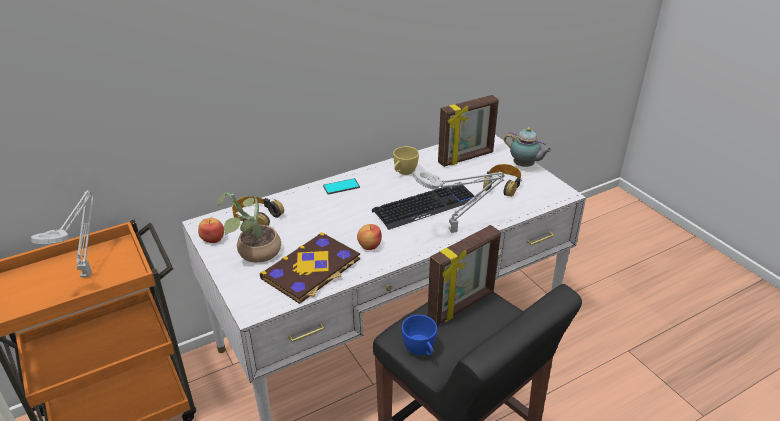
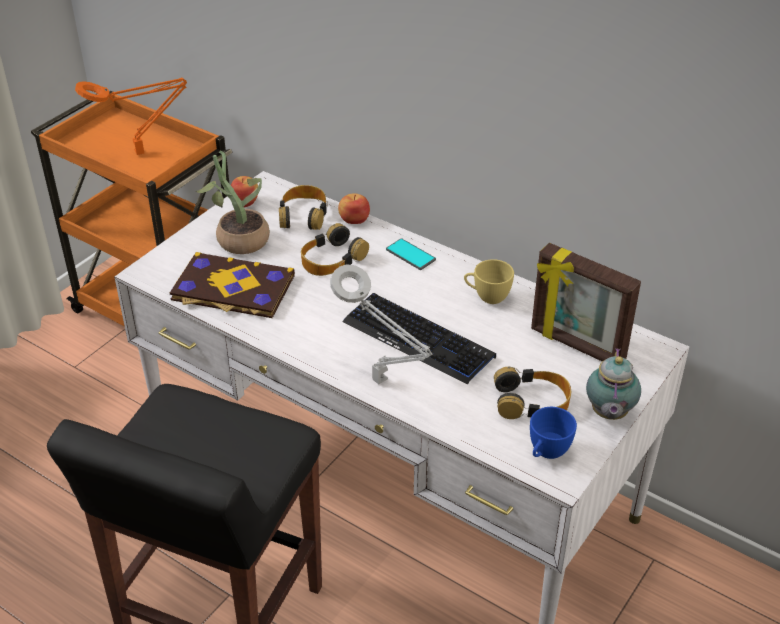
camera: 65 degrees right, 5 degrees up
(87, 273) = (143, 152): grey table lamp -> orange table lamp
(318, 217) = (332, 259): none -> headphones
(369, 245) = (302, 317): apple -> apple (354, 219)
(420, 350) = (155, 423): blue cup -> blue cup (546, 453)
(462, 306) = (249, 437): picture frame -> none

